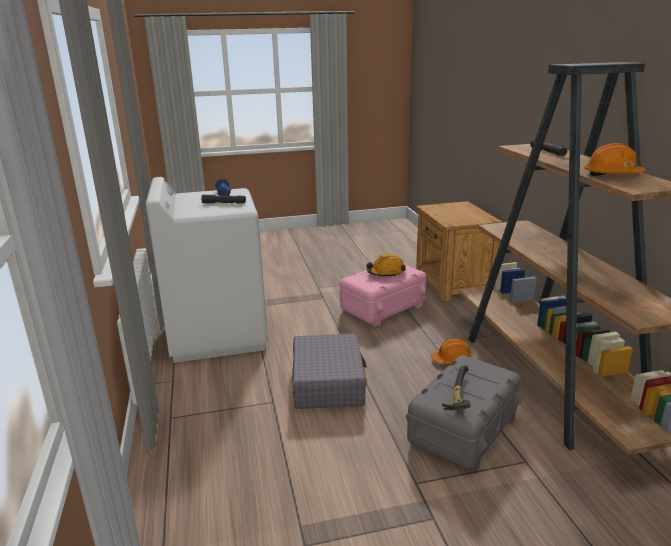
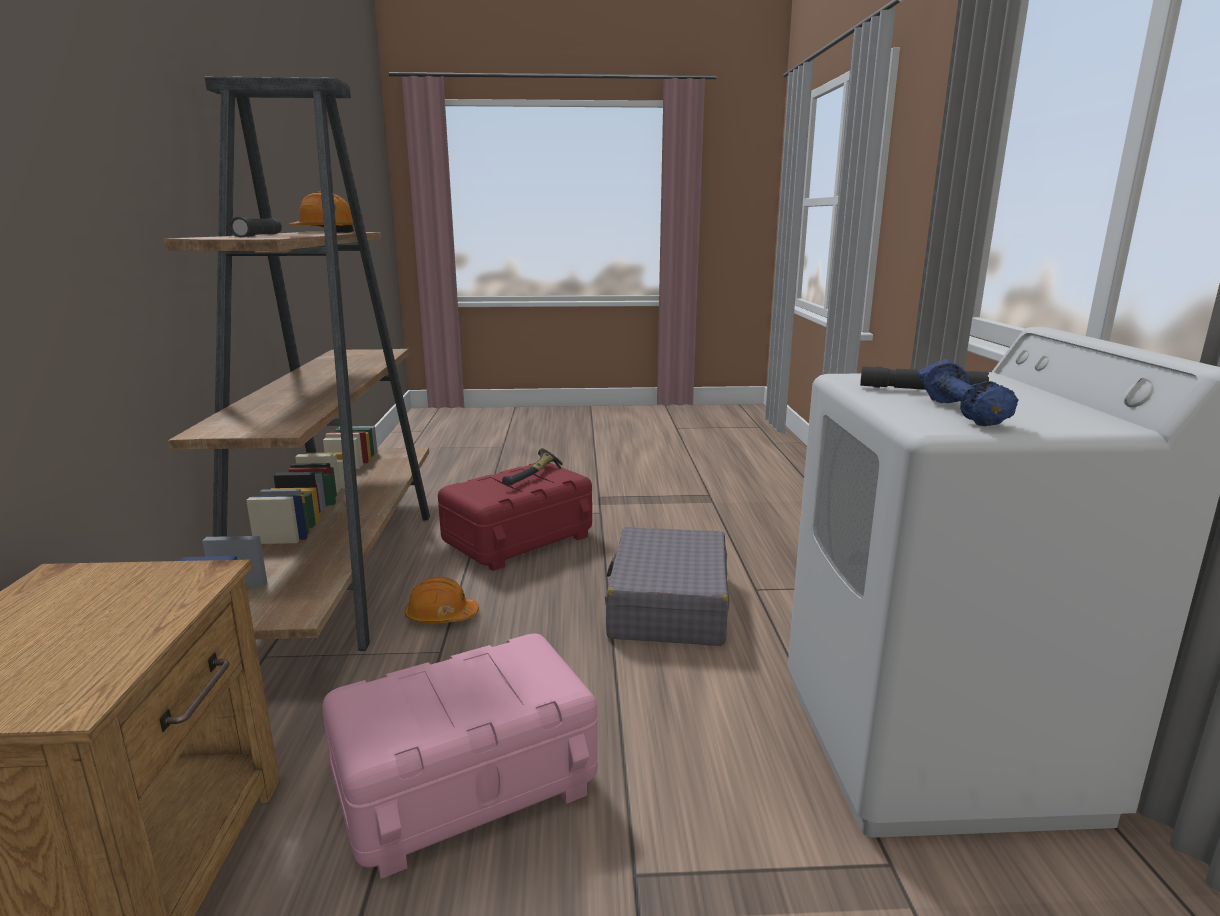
camera: 170 degrees left, 5 degrees down
(386, 272) = (444, 697): orange hard hat -> none
(463, 430) = (518, 539): grey storage box -> red storage box

